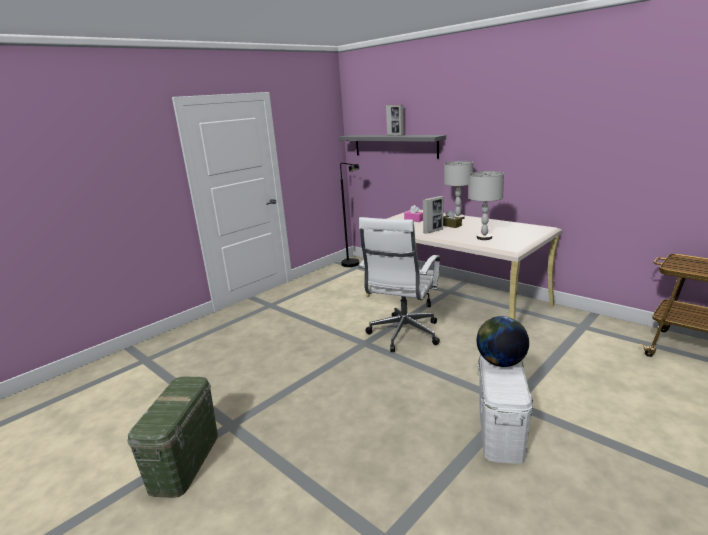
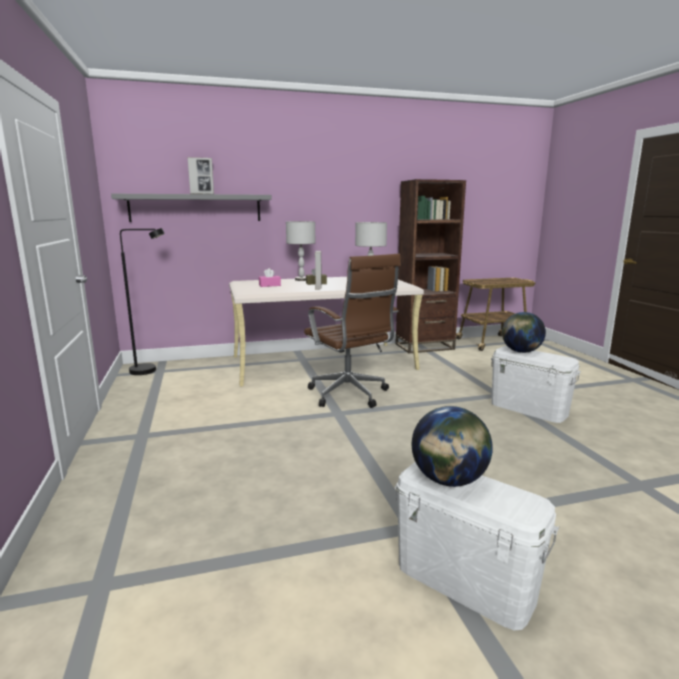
camera: 60 degrees left, 5 degrees down
(176, 393) = (449, 480): none -> globe
(184, 461) = (464, 581): green storage box -> white storage box
(403, 335) = (350, 395): white office chair -> brown office chair
(590, 323) = (424, 346): none -> brown bookcase

